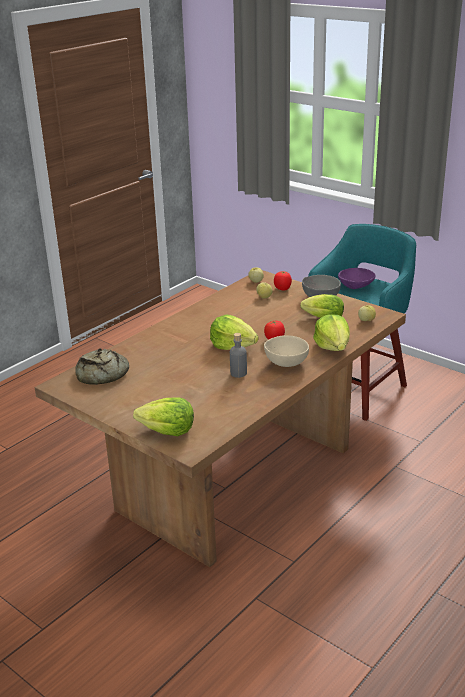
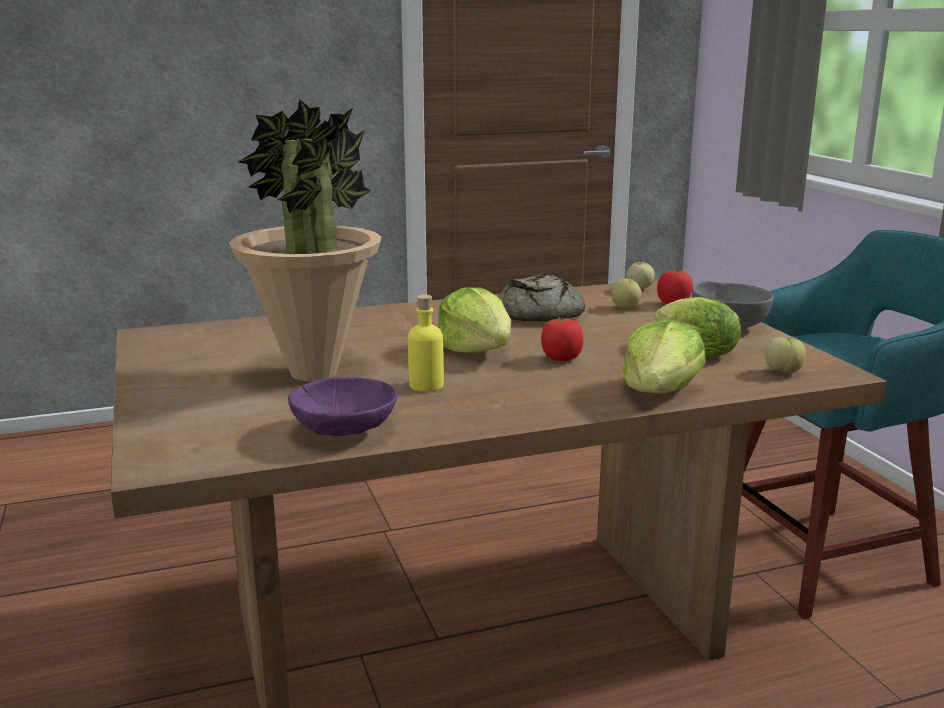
camera: 30 degrees right, 10 degrees down
(101, 374) = (223, 337): bread -> bread (536, 314)
(167, 431) = (176, 428): lettuce -> none
(180, 382) = (314, 372): none -> potted plant
(238, 373) = (426, 385): grey bottle -> yellow bottle
(285, 362) = (532, 392): beige bowl -> none
(356, 287) = (847, 343): purple bowl -> purple bowl (345, 432)

